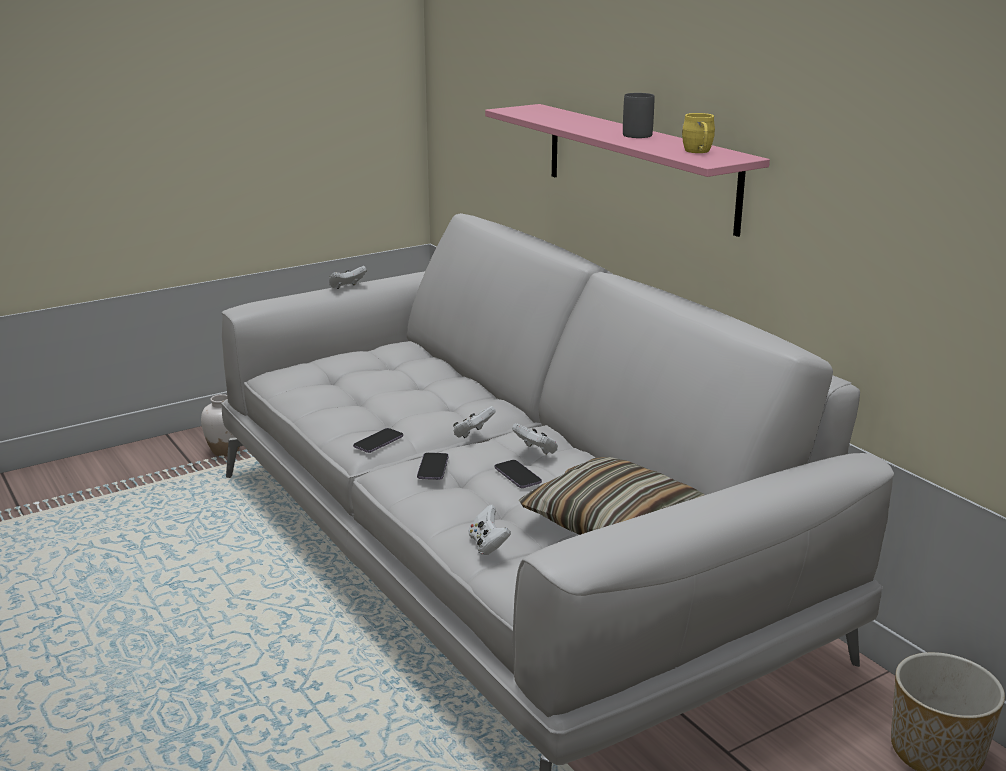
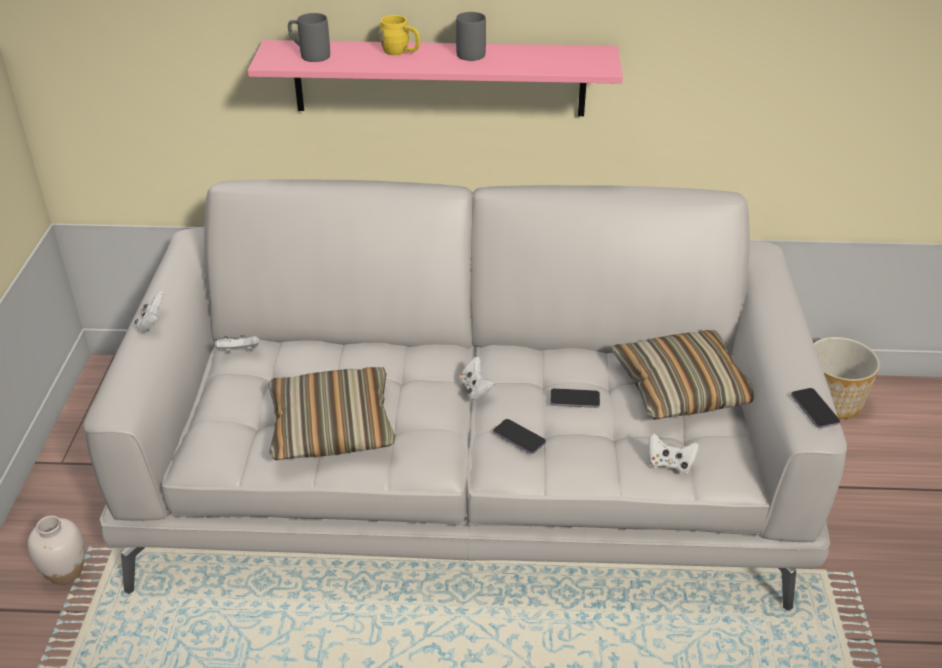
camera: 55 degrees left, 15 degrees up
(356, 400) = (331, 427): none -> pillow
(378, 442) = (436, 448): phone -> phone (814, 409)
(536, 451) = (543, 371): white game controller -> white game controller (239, 352)
(539, 113) = (309, 55): none -> grey mug
(698, 152) = (566, 58): yellow mug -> yellow mug (400, 52)

